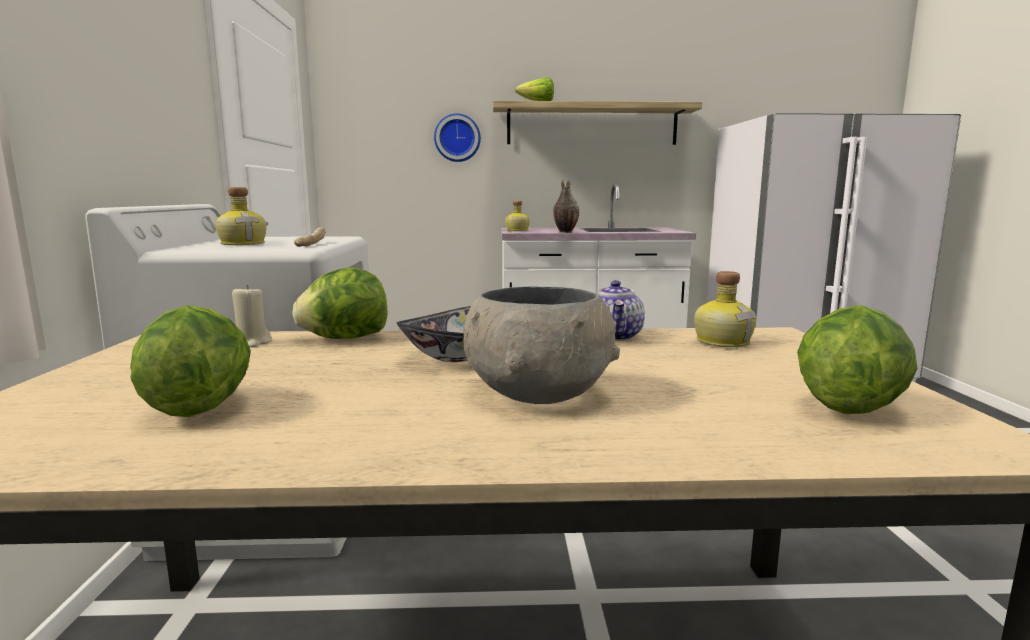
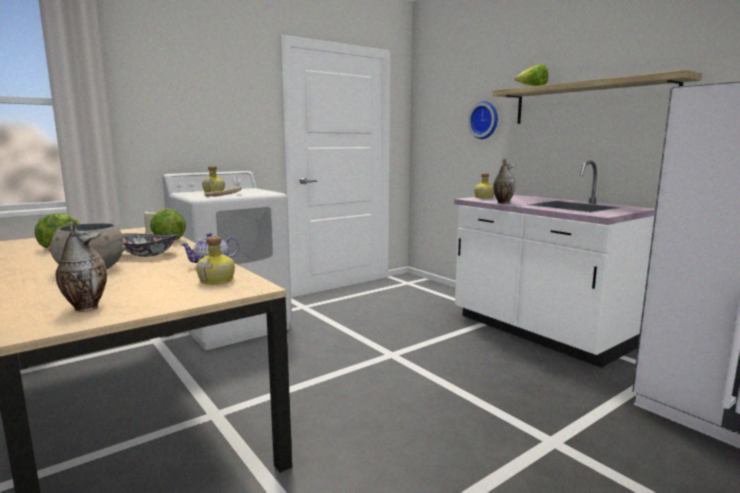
camera: 55 degrees right, 0 degrees up
(848, 406) = (86, 307): lettuce -> vase

